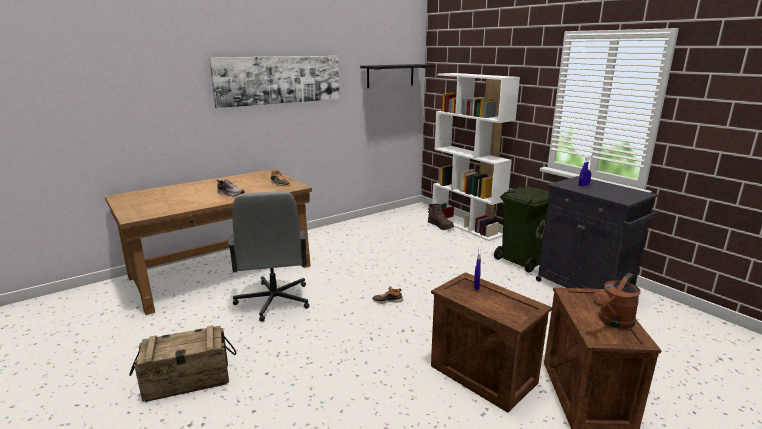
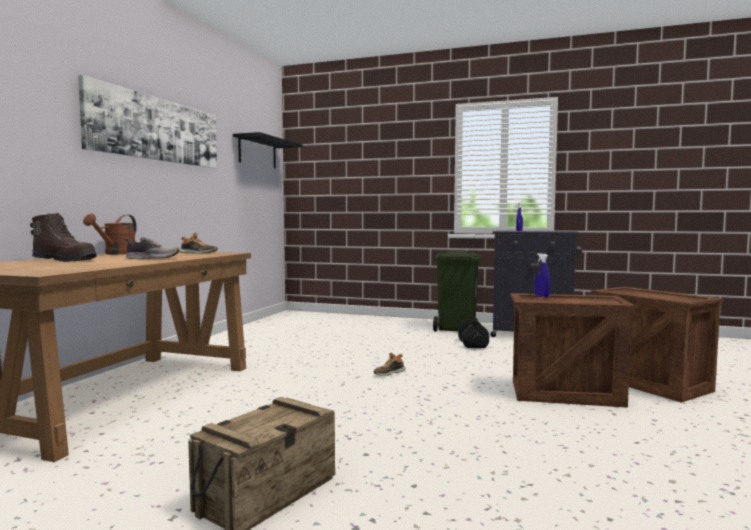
camera: 35 degrees left, 15 degrees down
(274, 301) = (253, 402): grey office chair -> none
(440, 226) = (340, 321): brown boot -> brown boot (65, 260)
(466, 226) = (365, 317): white bookcase -> none
(504, 285) = (473, 344): none -> black dumbbell
(613, 322) = (668, 294): brown watering can -> brown watering can (116, 254)

